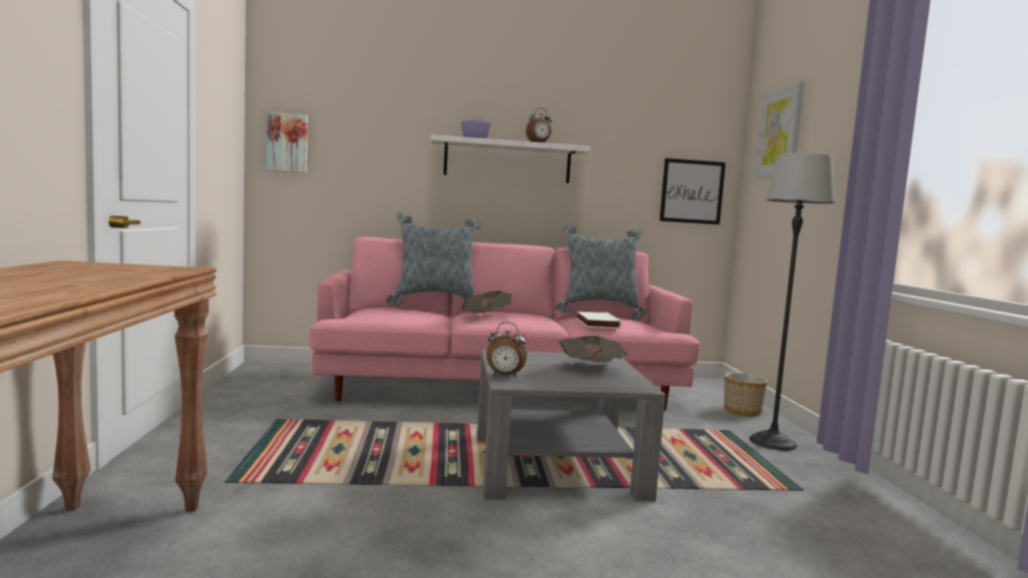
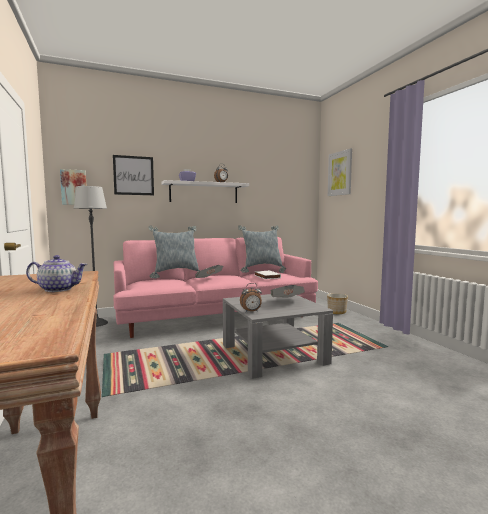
camera: 15 degrees left, 0 degrees up
(90, 281) = (59, 289): none -> teapot
(692, 191) = (296, 204): picture -> picture (133, 175)
(773, 442) = (360, 325): floor lamp -> floor lamp (96, 323)

